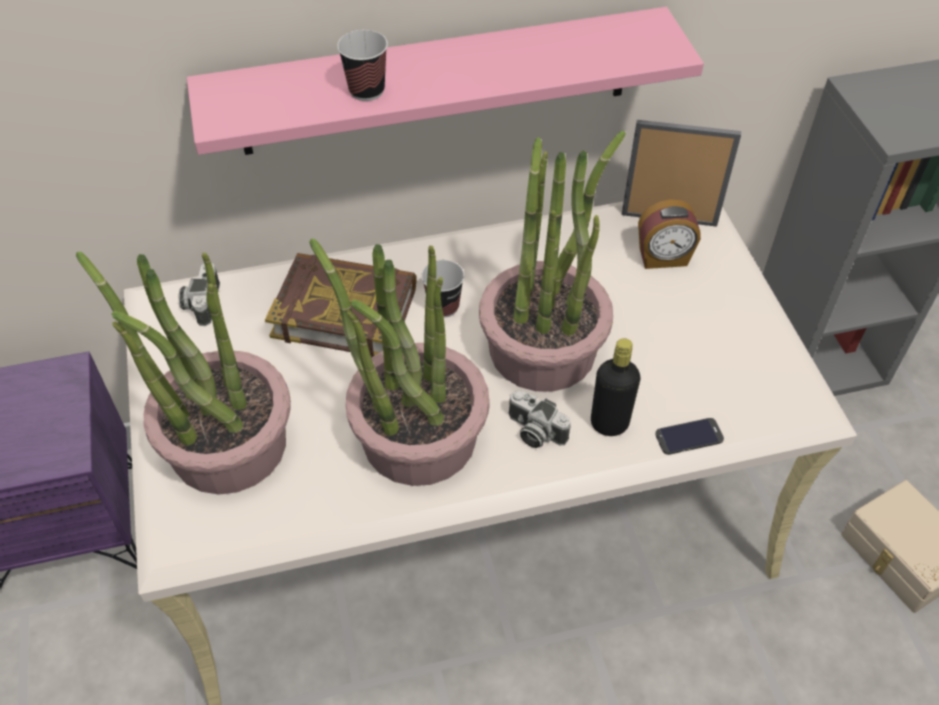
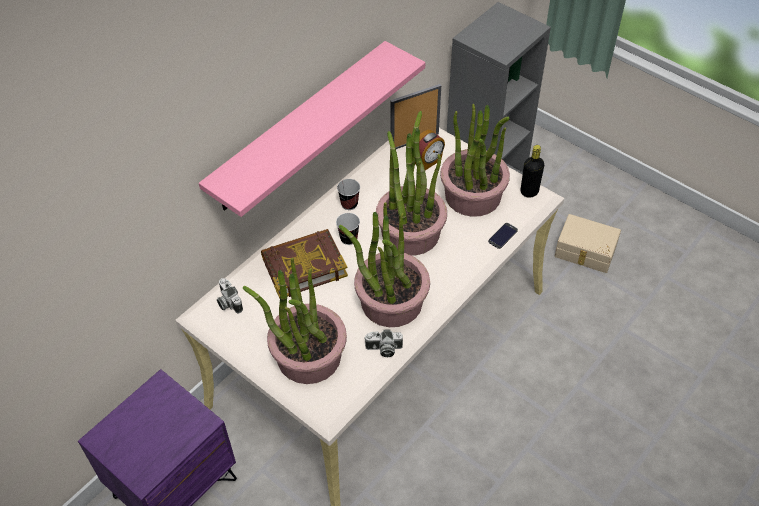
camera: 35 degrees left, 0 degrees up
(366, 90) = (293, 147): cup -> cup (349, 204)
(533, 432) = (438, 271): camera -> camera (383, 349)
(609, 423) = (466, 249): black bottle -> black bottle (529, 191)
(692, 346) = (473, 196): none -> potted plant

